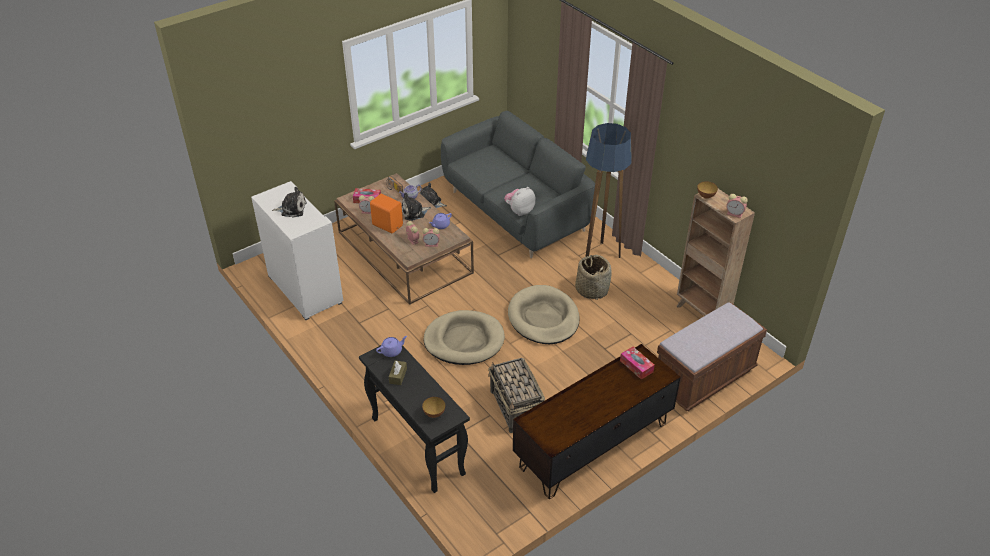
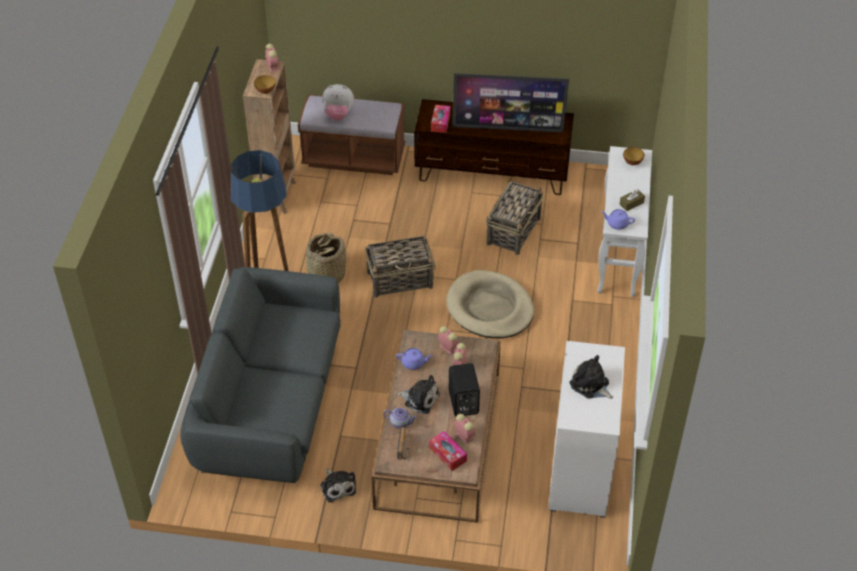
camera: 135 degrees left, 5 degrees up
(387, 224) = (462, 403): orange speaker -> black speaker
(416, 445) = (619, 255): black console table -> white console table
(519, 211) = (322, 322): plush toy -> plush toy (338, 115)
(543, 318) = (401, 280): beige dog bed -> basket
(582, 400) = (508, 128): none -> television

